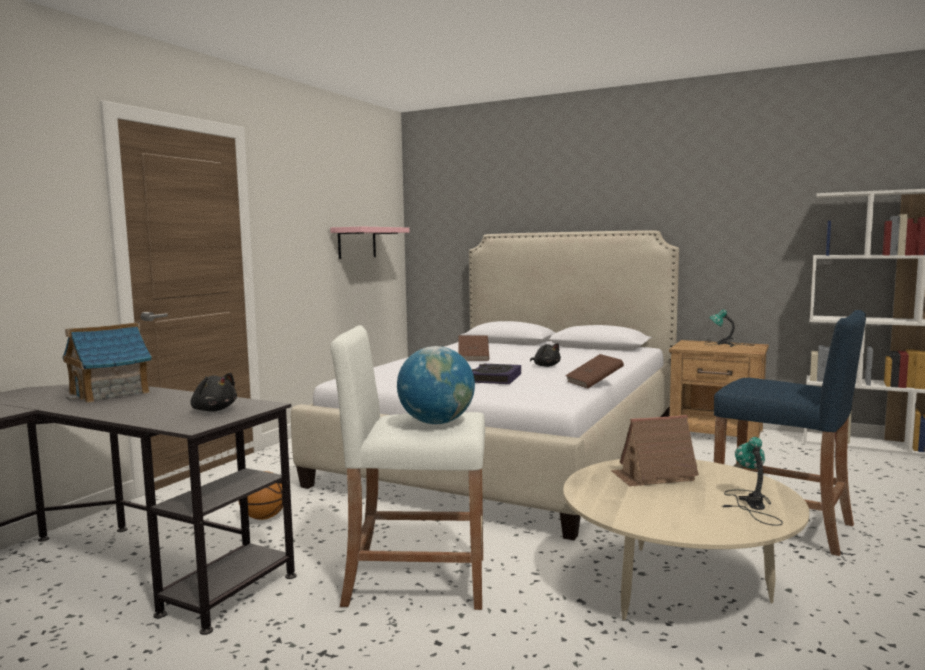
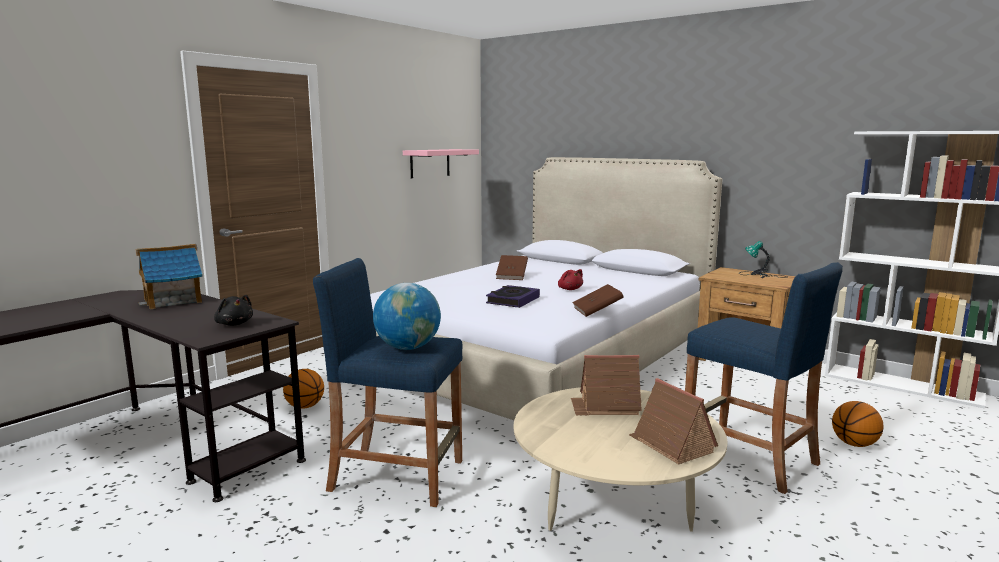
camera: 10 degrees right, 5 degrees up
(416, 581) = (397, 475): white stool -> blue stool
(546, 366) = (569, 289): black plush toy -> red plush toy
(751, 505) = (671, 444): table lamp -> toy house
(872, 503) = (854, 444): none -> basketball

